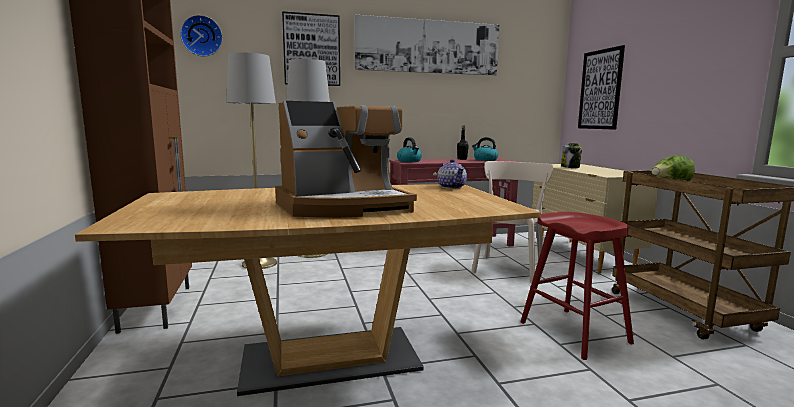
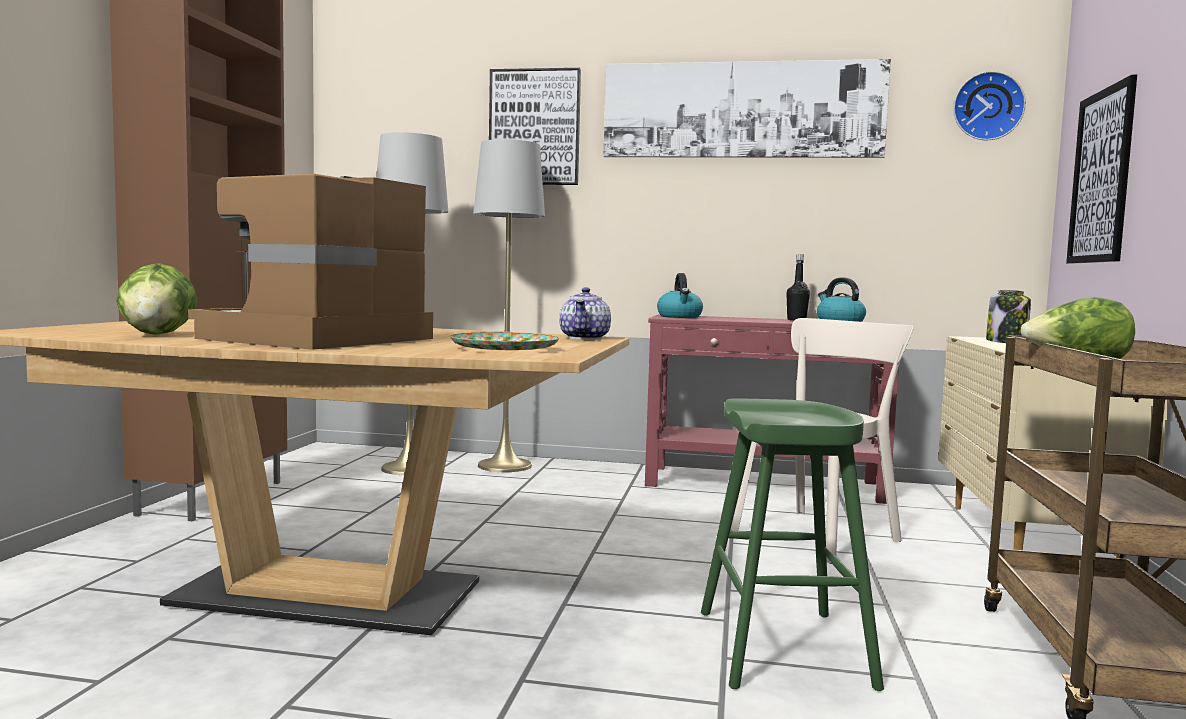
camera: 25 degrees right, 5 degrees down
(202, 36) = (378, 115): wall clock -> wall clock (987, 107)
(234, 215) = (158, 334): none -> lettuce
(343, 207) = (318, 339): coffee machine -> coffee machine turned 120 degrees clockwise
(463, 203) = (503, 348): none -> plate
(573, 332) = (783, 648): red stool -> green stool

